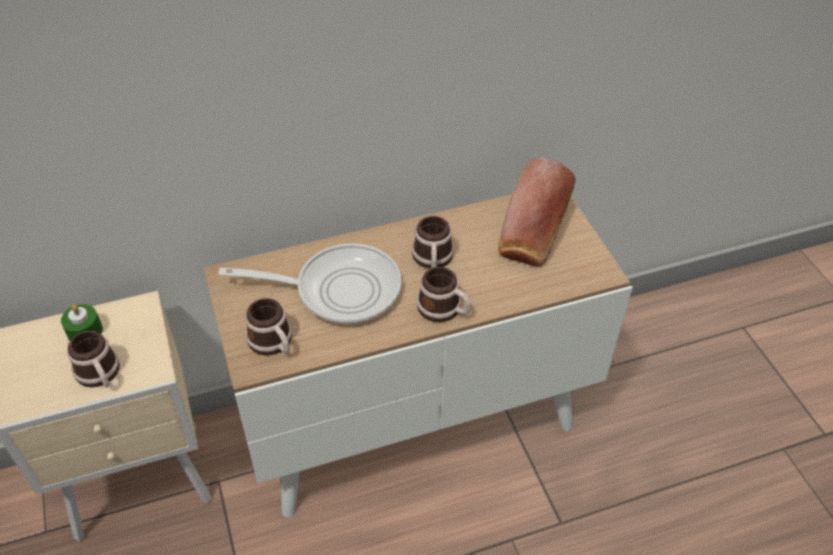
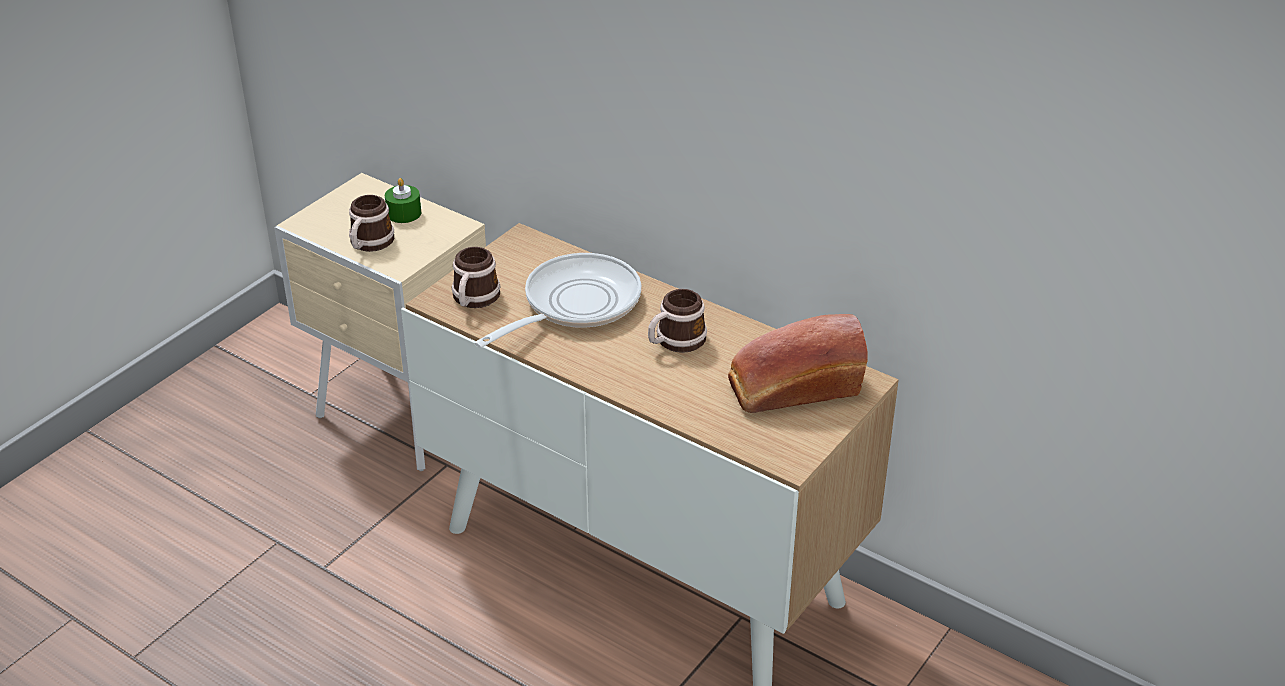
camera: 55 degrees right, 10 degrees down
(339, 290) = (574, 305): frying pan -> frying pan turned 105 degrees counterclockwise
(444, 310) = (618, 377): mug -> none

